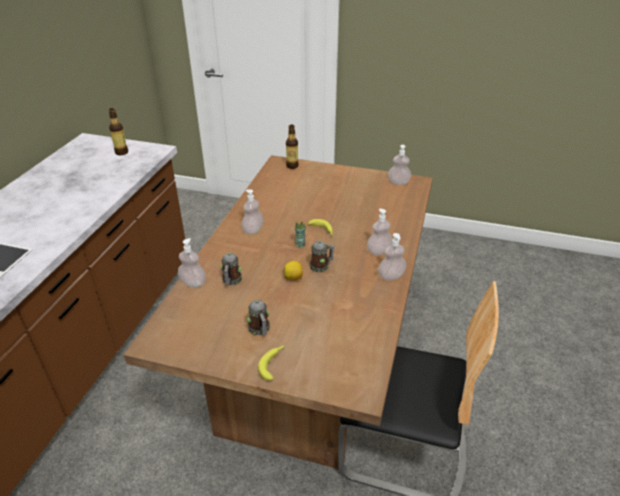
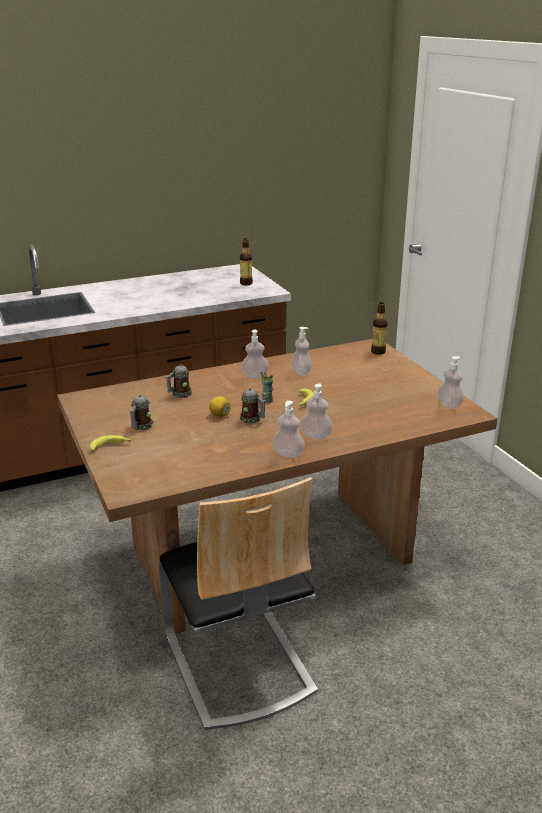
camera: 50 degrees right, 10 degrees down
(193, 283) = (157, 383): soap dispenser -> soap dispenser (301, 372)

